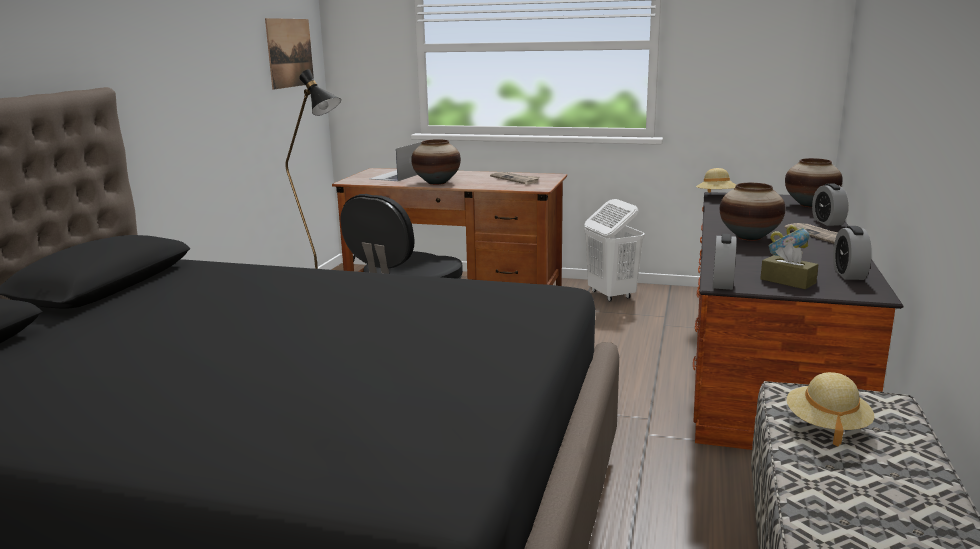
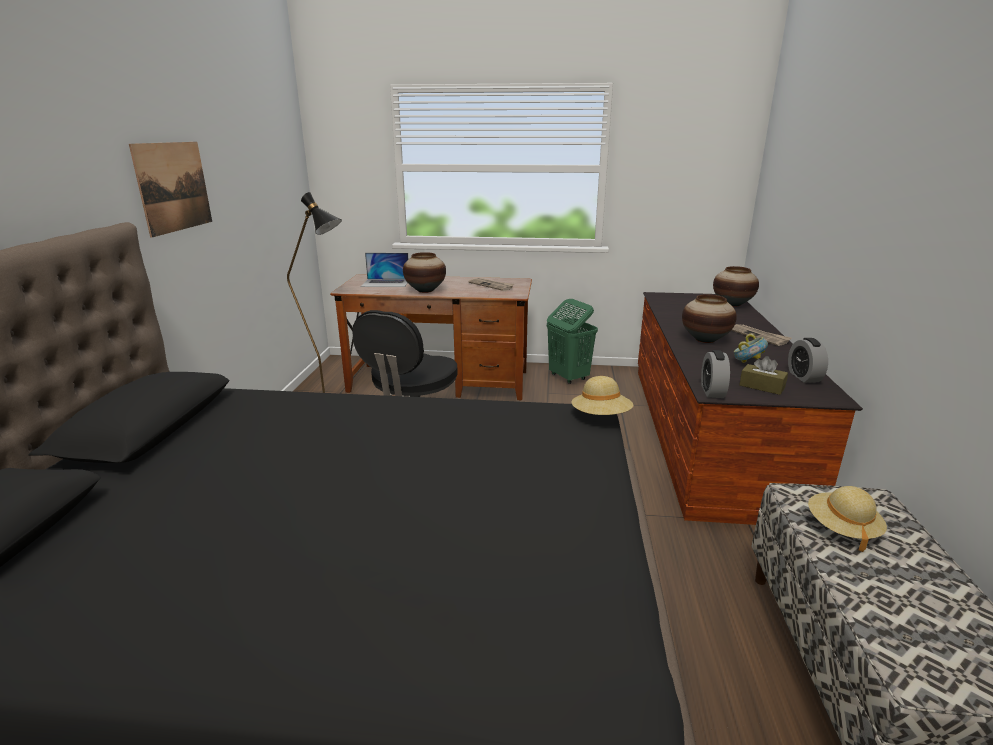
camera: 10 degrees left, 5 degrees up
(290, 53) = (281, 172): picture -> picture (174, 187)
(397, 175) = (386, 283): laptop -> laptop turned 105 degrees counterclockwise
(611, 295) = (568, 377): white laundry basket -> green laundry basket
(716, 196) = (656, 297): beige hat -> beige hat (601, 417)
(827, 222) = (755, 321): alarm clock -> none

